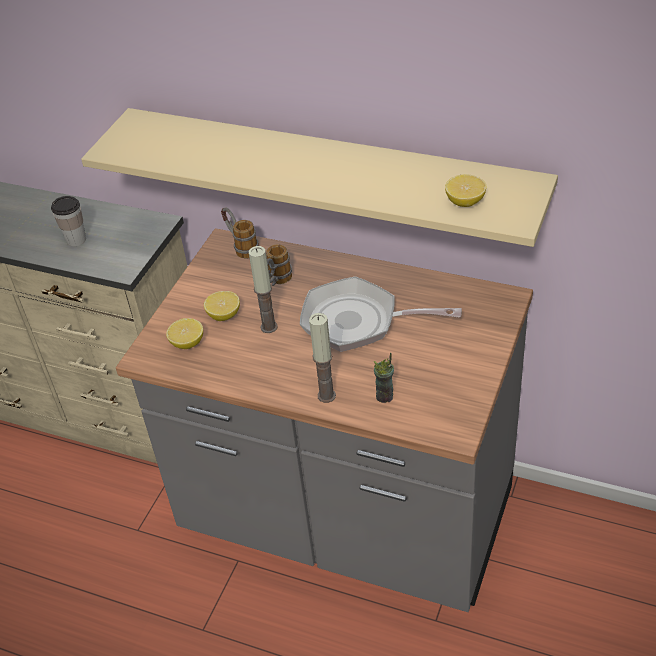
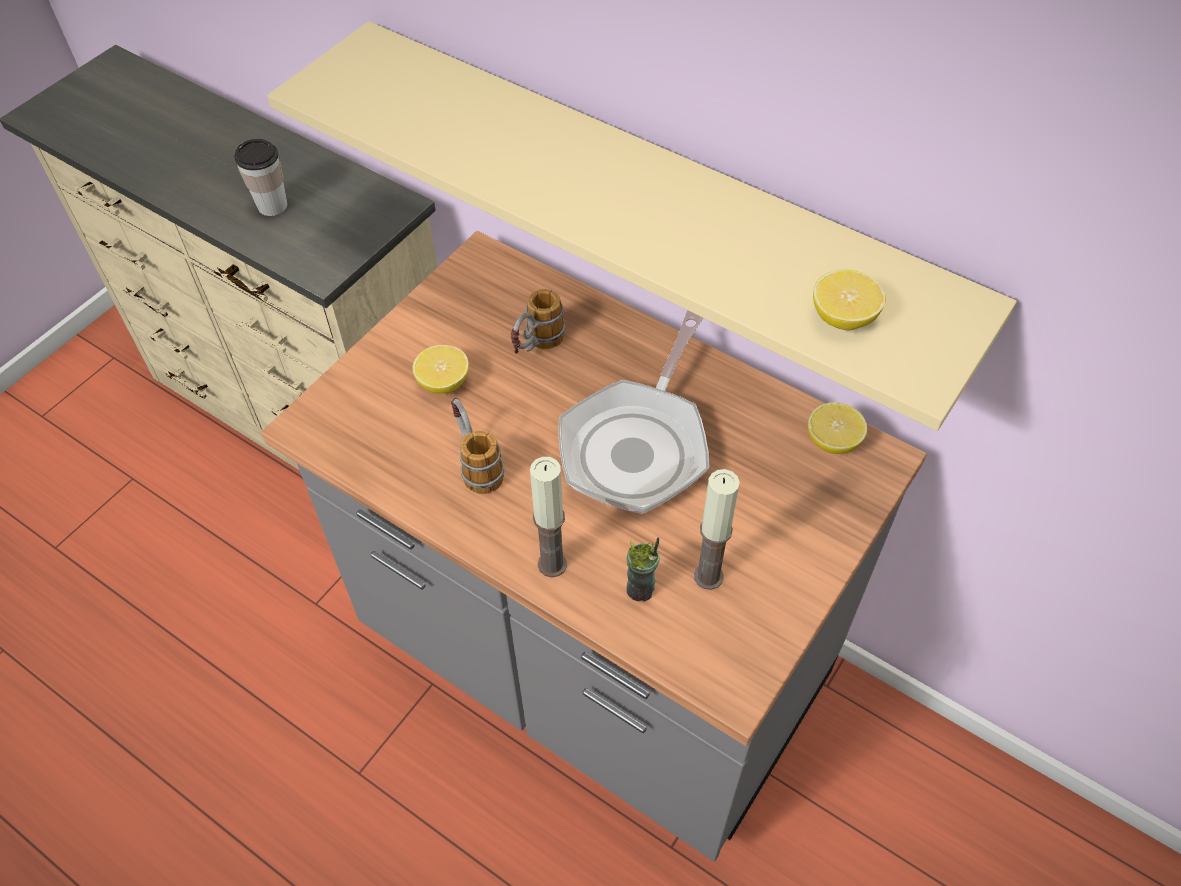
camera: 10 degrees right, 10 degrees up
(187, 343) = (376, 418): lemon -> lemon (832, 441)
(240, 246) = (503, 270): mug -> mug (475, 463)
(269, 327) = (502, 420): candle -> candle (708, 576)
(358, 322) = (638, 444): frying pan -> frying pan turned 90 degrees counterclockwise

